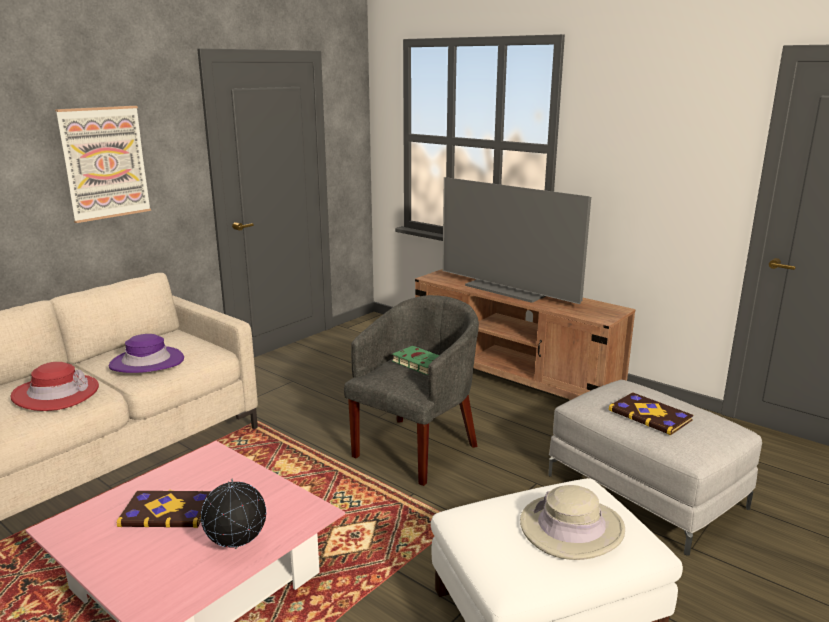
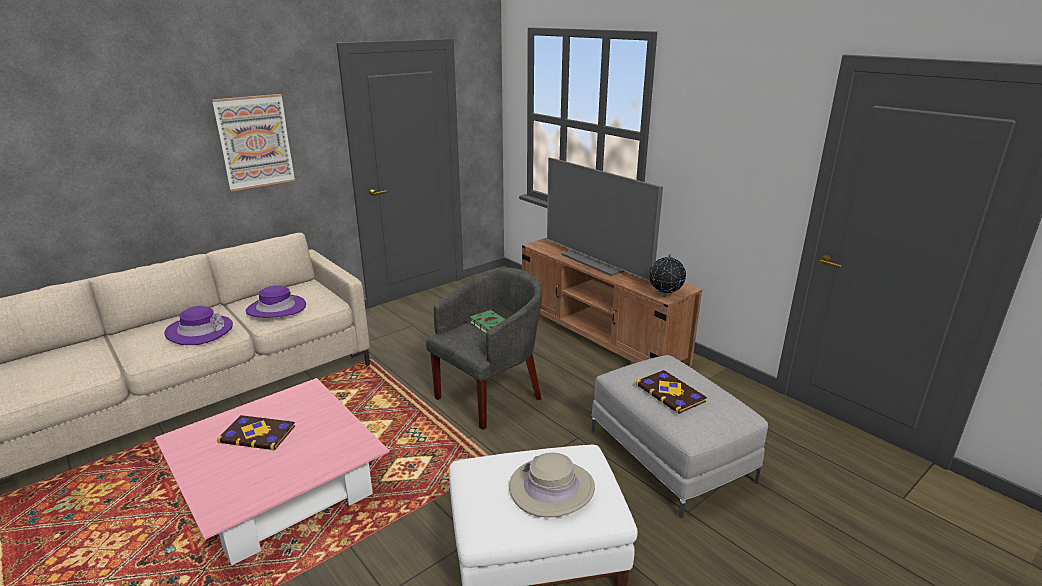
camera: 10 degrees right, 5 degrees up
(56, 393) = (199, 331): red hat -> purple hat
(237, 547) = (297, 470): globe -> globe (665, 296)

